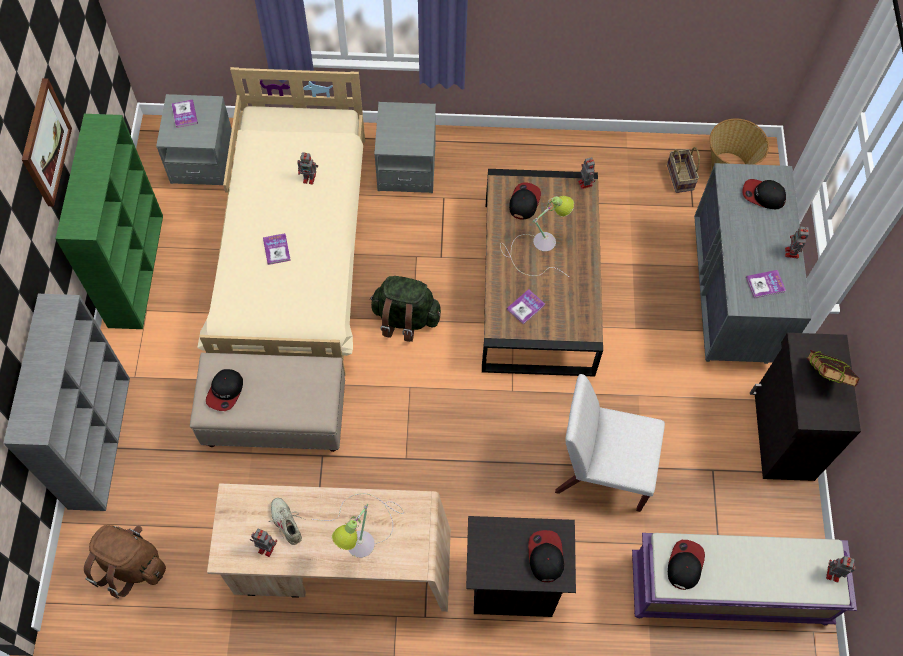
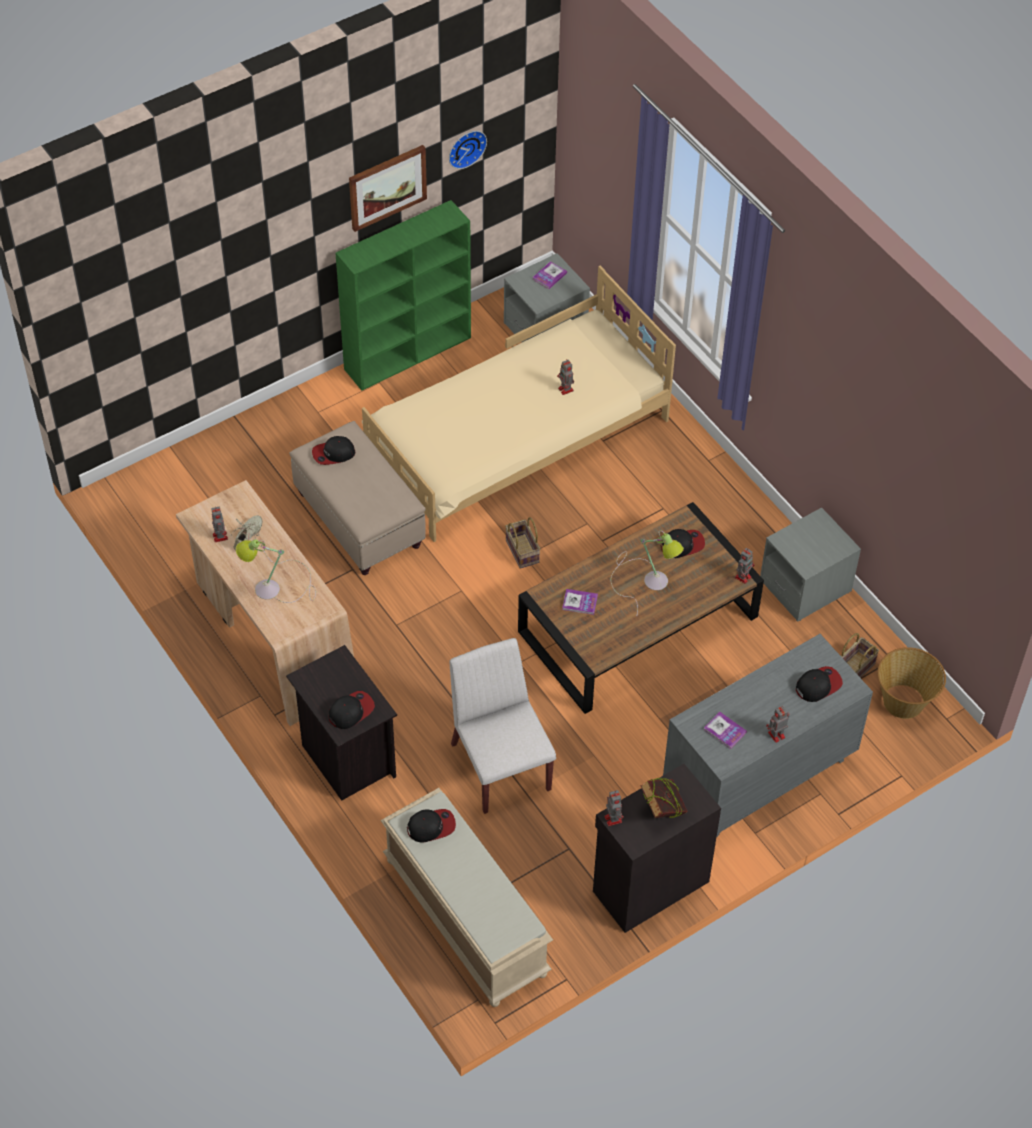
camera: 55 degrees right, 10 degrees down
(63, 55) = (465, 147): none -> wall clock
(99, 440) = (249, 425): grey bookcase -> none
(131, 564) = (170, 507): brown backpack -> none
(276, 249) = (482, 409): book -> none
(405, 319) = (521, 550): green backpack -> basket
(406, 167) = (669, 465): grey nightstand -> grey nightstand (805, 586)
(727, 591) = (463, 916): purple bench -> beige bench
(763, 195) = (818, 685): cap -> cap turned 75 degrees clockwise
(832, 573) = (508, 936): toy robot -> toy robot (612, 818)

